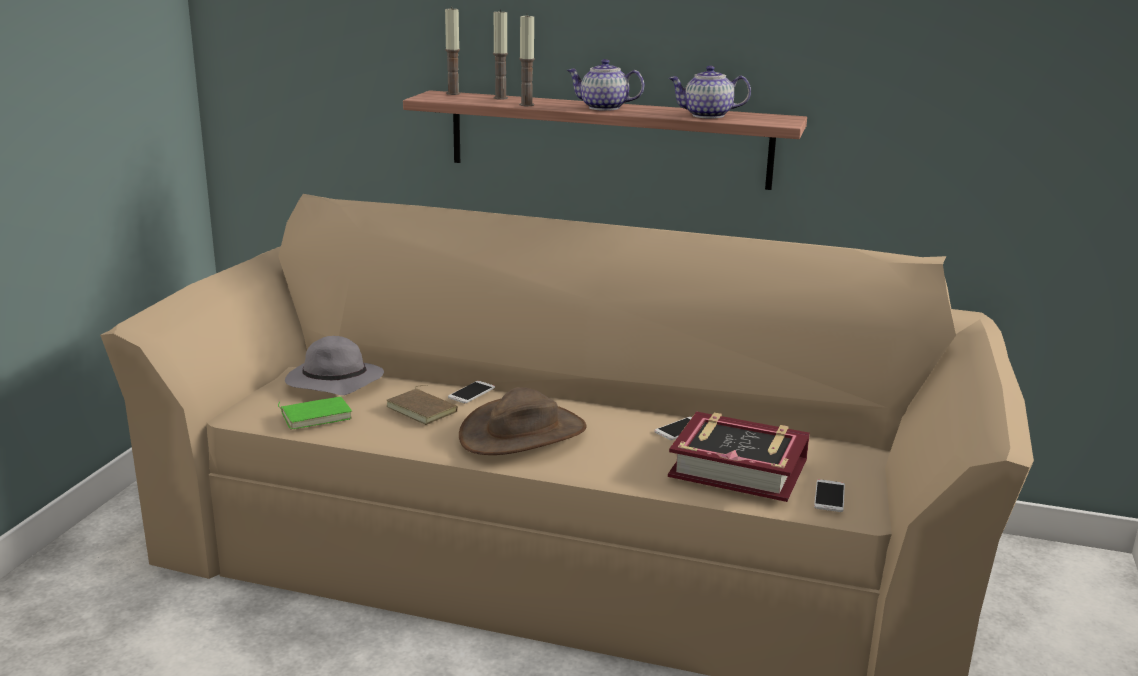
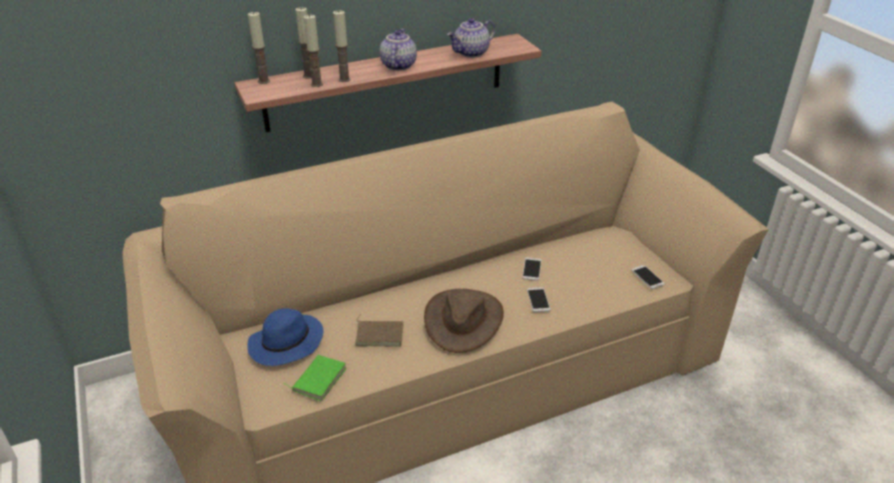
camera: 40 degrees left, 15 degrees up
(333, 382) = (285, 344): grey hat -> blue hat
(471, 392) = (386, 304): phone -> phone (538, 300)
(493, 102) = (316, 84): none -> candle
(603, 108) = (397, 65): teapot -> teapot turned 120 degrees clockwise
(738, 468) = (592, 282): book -> none

